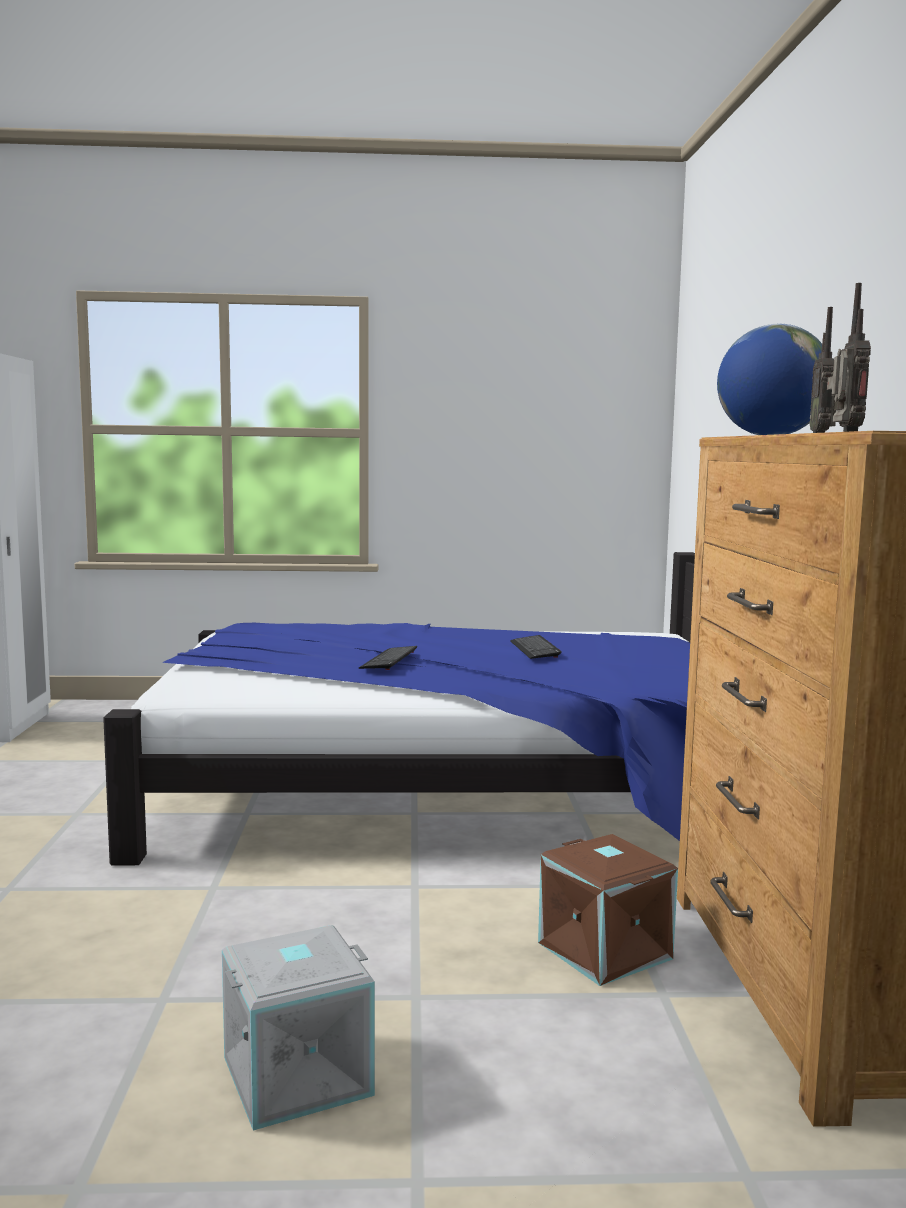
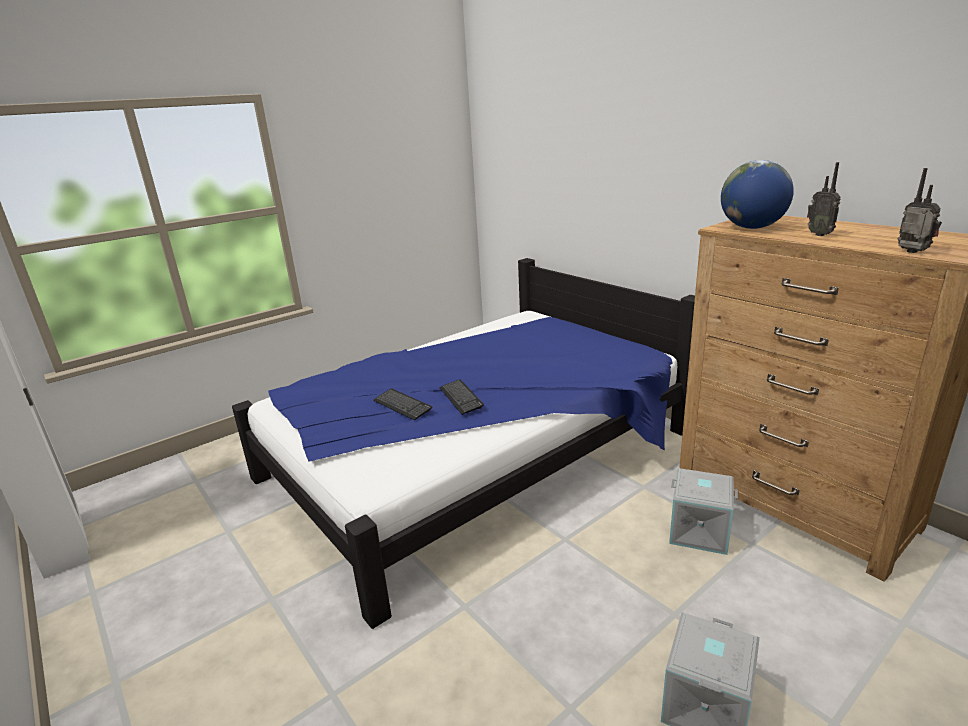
camera: 35 degrees left, 15 degrees up
(535, 649) = (514, 355): keyboard -> keyboard (402, 405)
(607, 950) = (699, 530): brown storage box -> grey storage box

